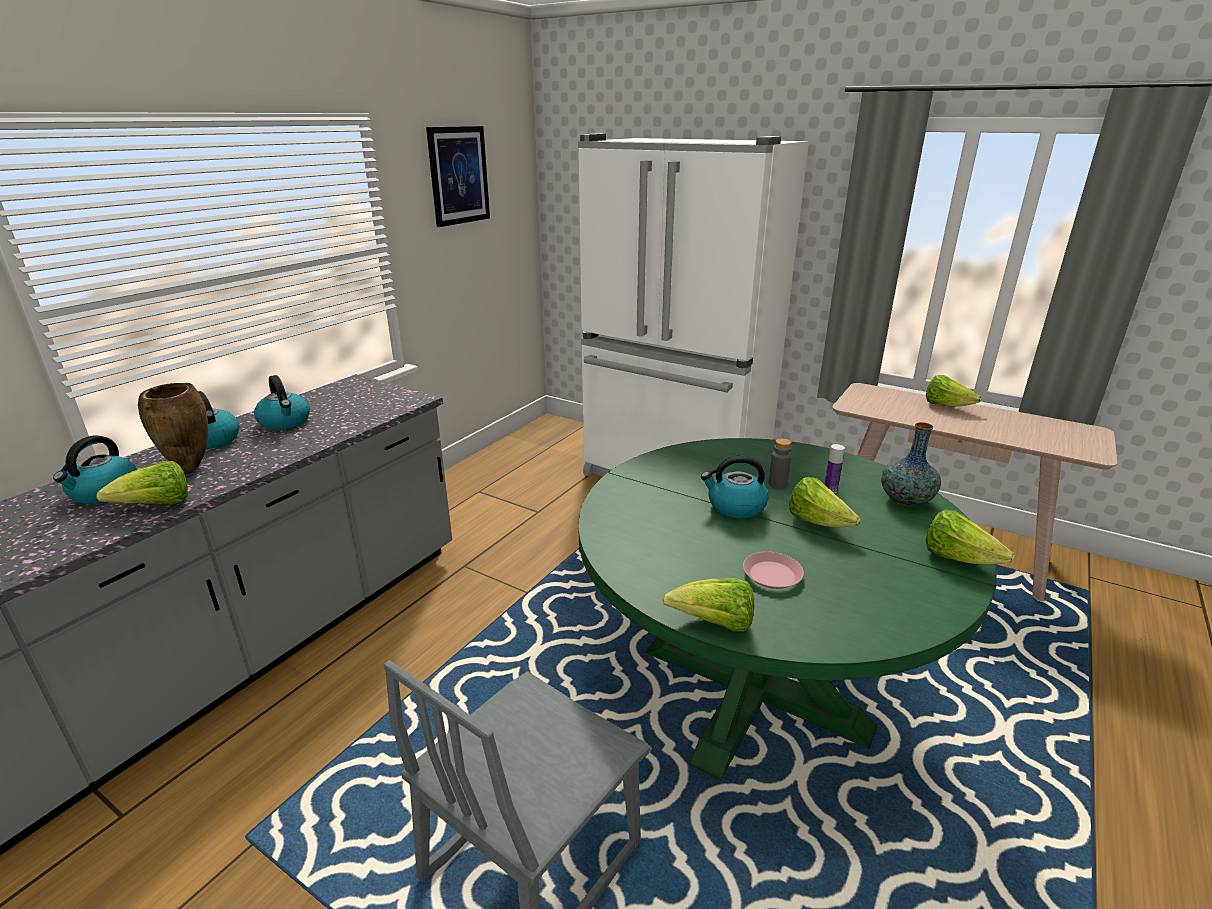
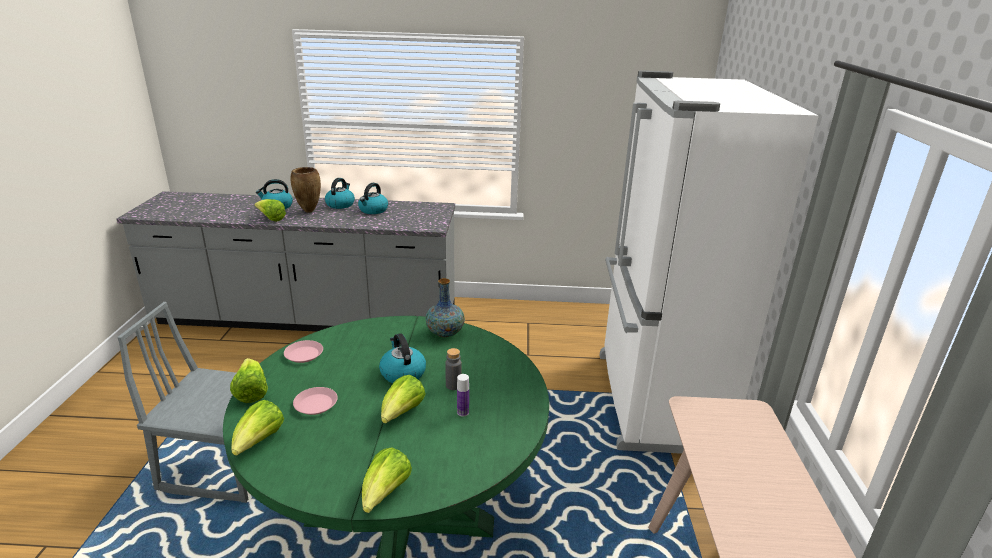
camera: 60 degrees right, 0 degrees up
(458, 175) = (605, 87): picture -> none
(641, 566) = (303, 354): none -> pink plate
(905, 500) = (474, 456): vase -> vase (445, 333)
(946, 406) = (780, 477): lettuce -> lettuce (259, 442)

